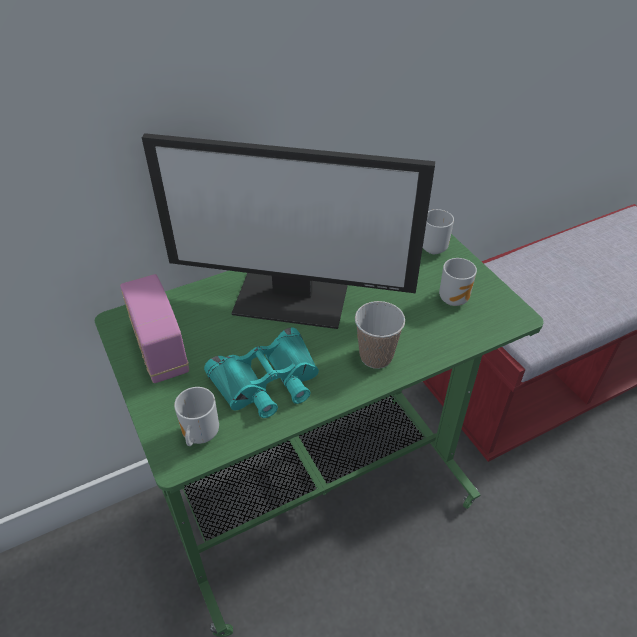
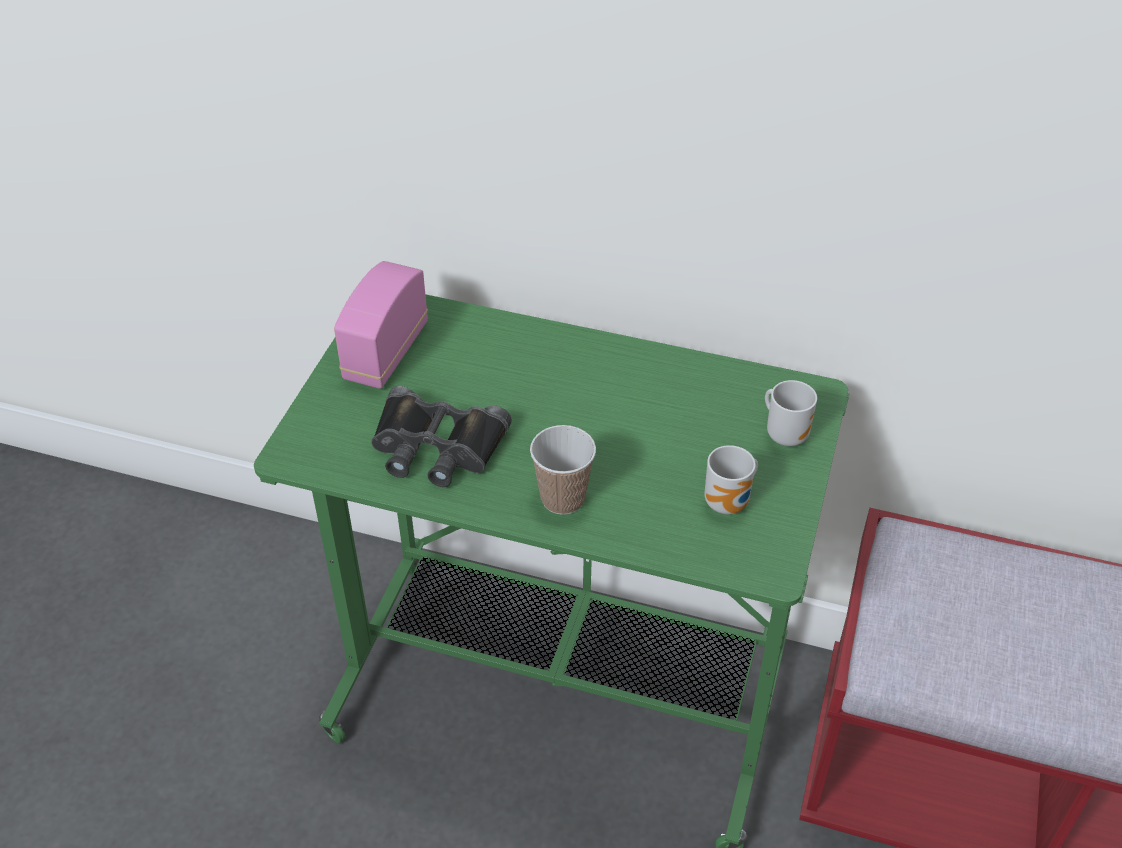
camera: 45 degrees right, 0 degrees up
(199, 435) = (326, 449): mug -> none
(268, 382) = (436, 447): turquoise binoculars -> black binoculars
(293, 297) = (562, 386): monitor -> none

